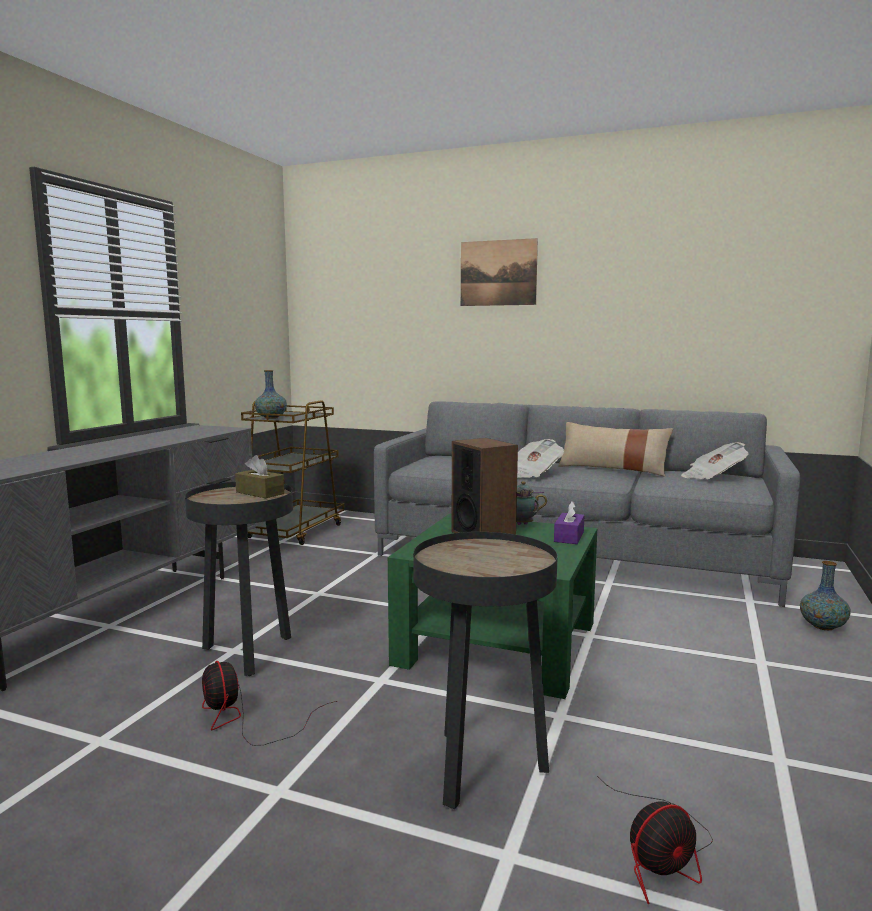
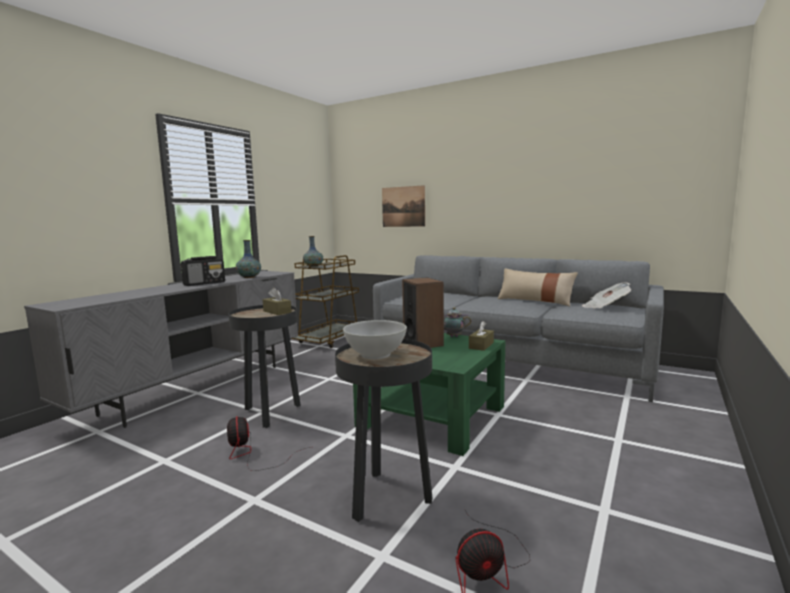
camera: 10 degrees right, 0 degrees up
(120, 448) = (205, 283): none -> radio
(473, 558) = (376, 355): none -> white bowl
(498, 273) = (462, 168): picture -> picture (403, 206)
(532, 474) = (476, 304): newspaper -> none
(569, 537) = (481, 345): purple tissue box -> brown tissue box
(823, 626) = (677, 417): vase -> vase (249, 277)

